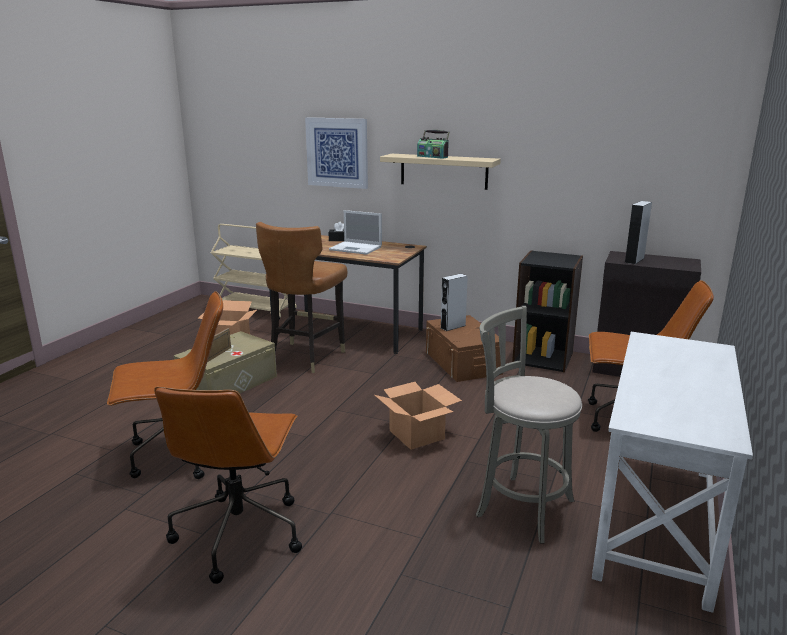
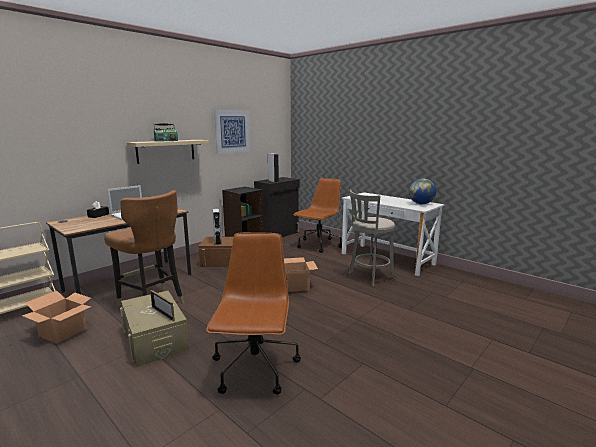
camera: 70 degrees left, 5 degrees down
(239, 532) = (366, 349): brown office chair -> none
(337, 152) = (76, 145): picture -> picture (232, 131)
(696, 419) = (421, 204): none -> globe

